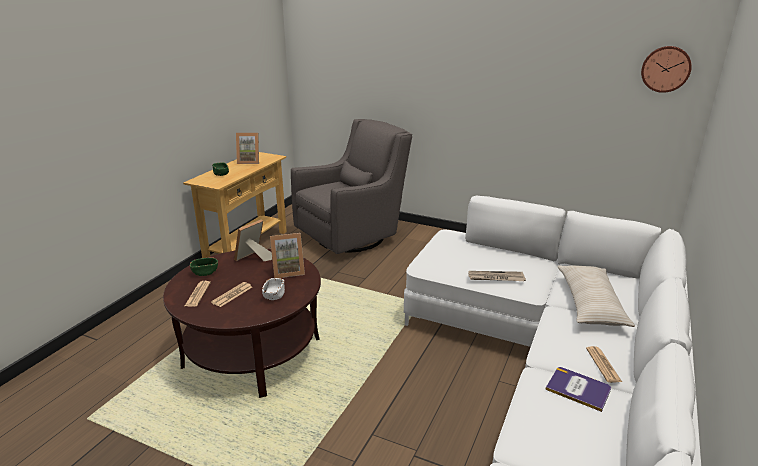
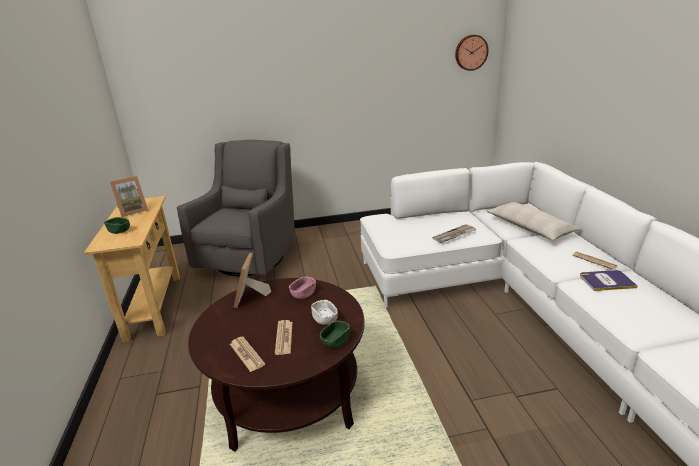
camera: 35 degrees left, 0 degrees up
(205, 272) = (221, 331): green bowl -> green bowl (335, 342)
(288, 271) = (303, 294): picture frame -> pink bowl

